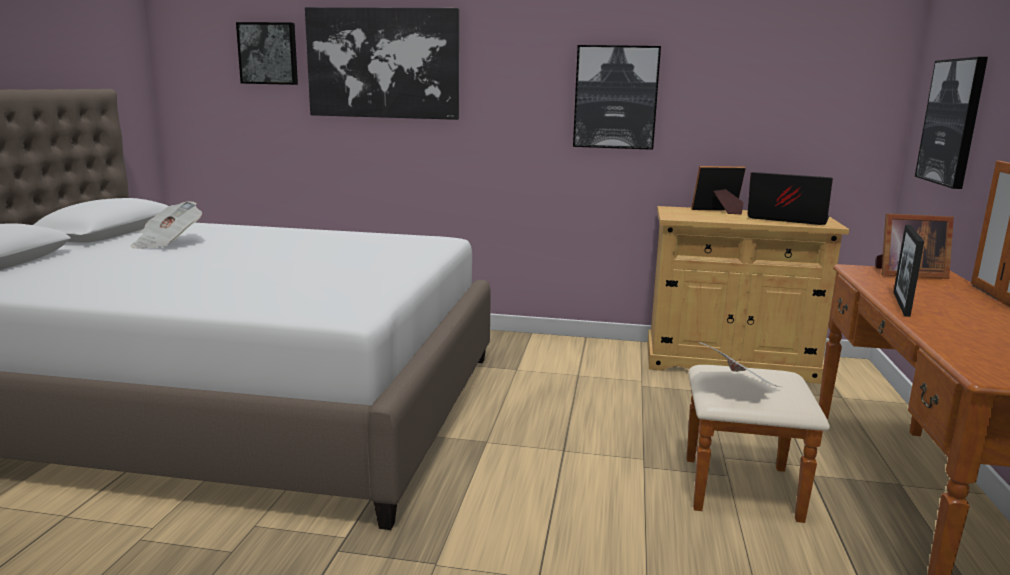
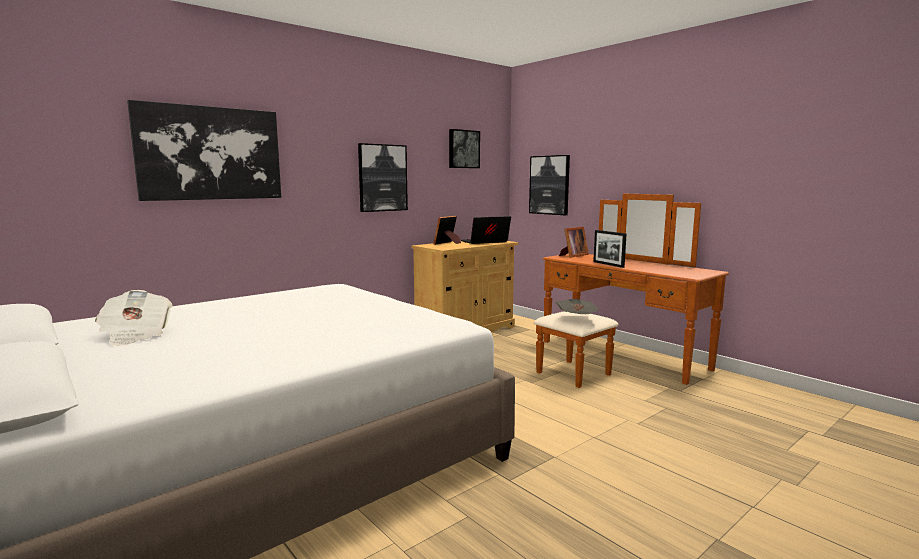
camera: 50 degrees left, 5 degrees down
(268, 53) = (80, 141): picture -> picture (463, 149)

